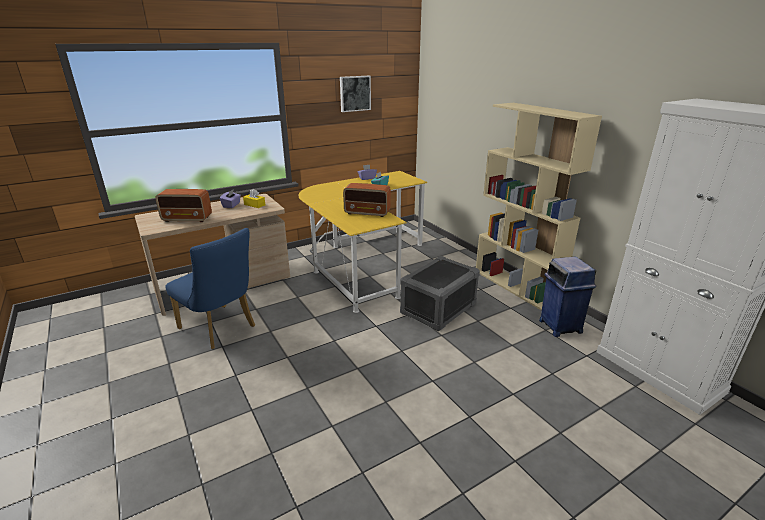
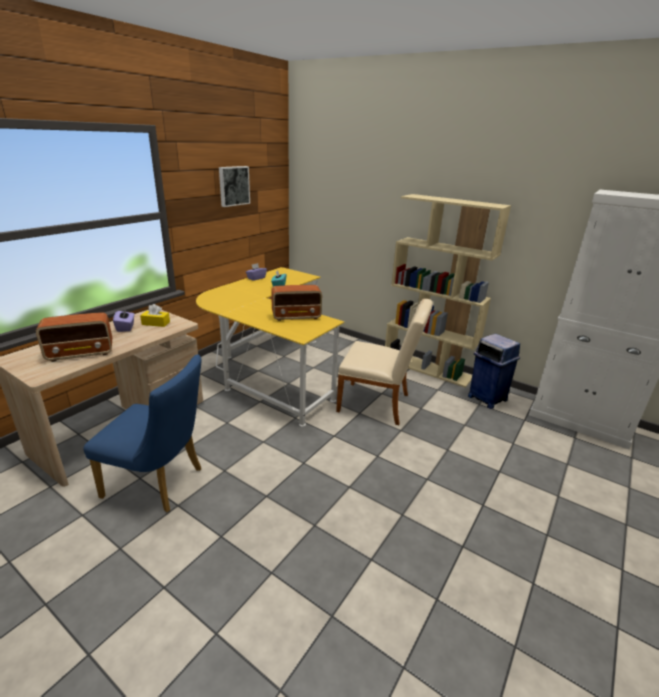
camera: 25 degrees left, 0 degrees up
(438, 309) = (379, 404): grey storage box -> beige chair

